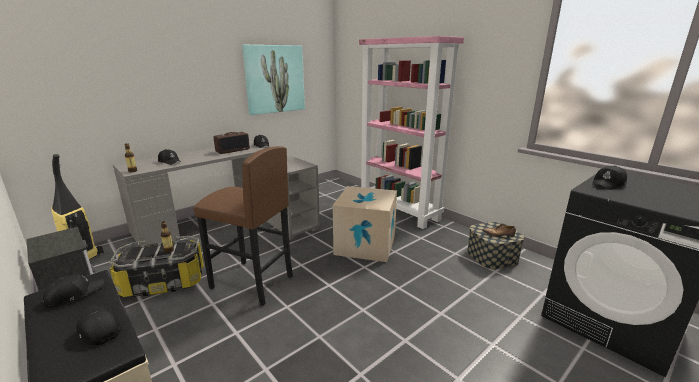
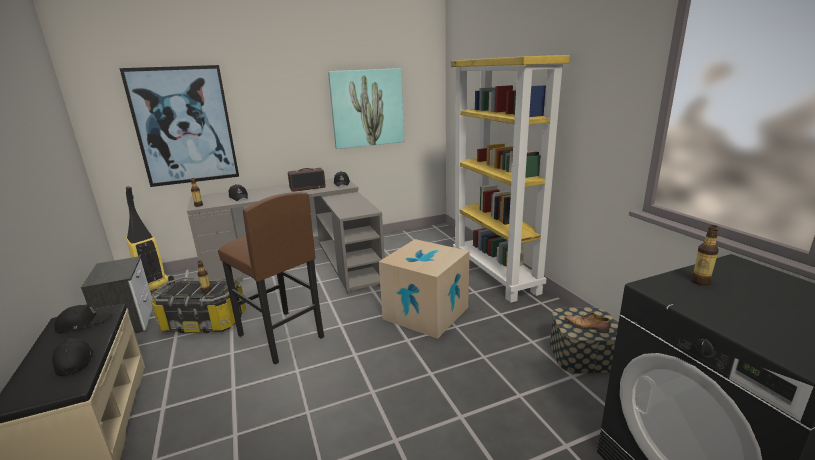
camera: 20 degrees right, 0 degrees up
(104, 92) = (184, 126): none -> picture
(399, 211) = (496, 275): pink bookcase -> yellow bookcase
(609, 184) = (700, 282): black cap -> bottle

